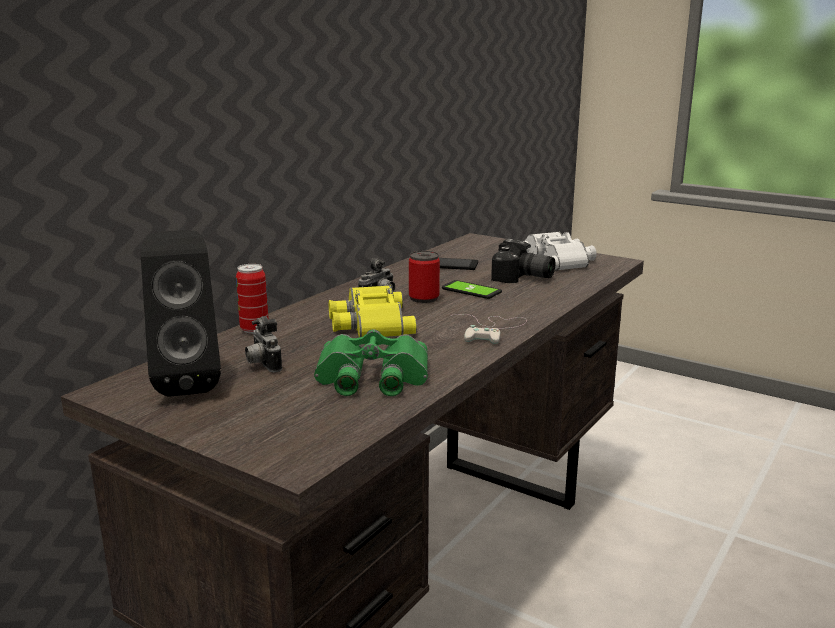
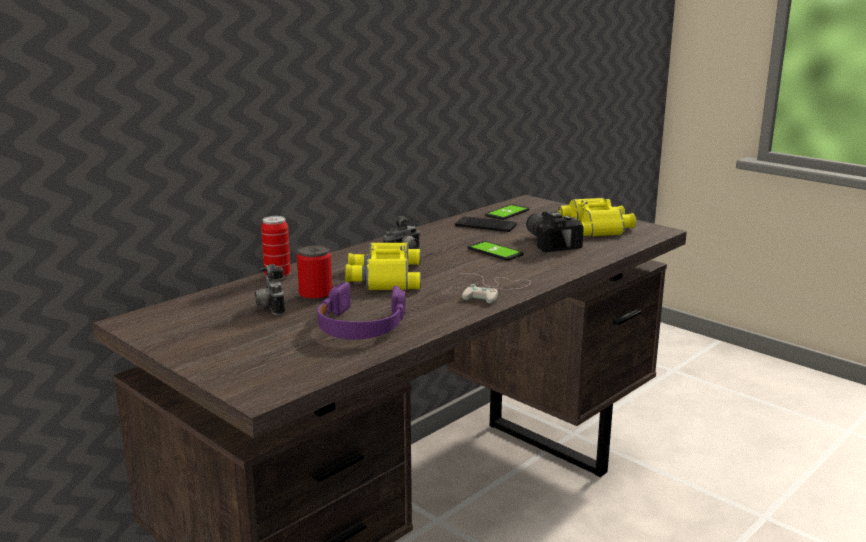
camera: 10 degrees right, 0 degrees up
(188, 382) = (201, 318): black speaker -> none
(371, 377) = (360, 325): green binoculars -> purple headphones
(424, 298) = (446, 256): can -> can (315, 296)
(462, 251) = (507, 213): none -> phone
(522, 278) = (551, 242): camera -> camera turned 150 degrees counterclockwise
(558, 260) = (598, 226): white binoculars -> yellow binoculars

